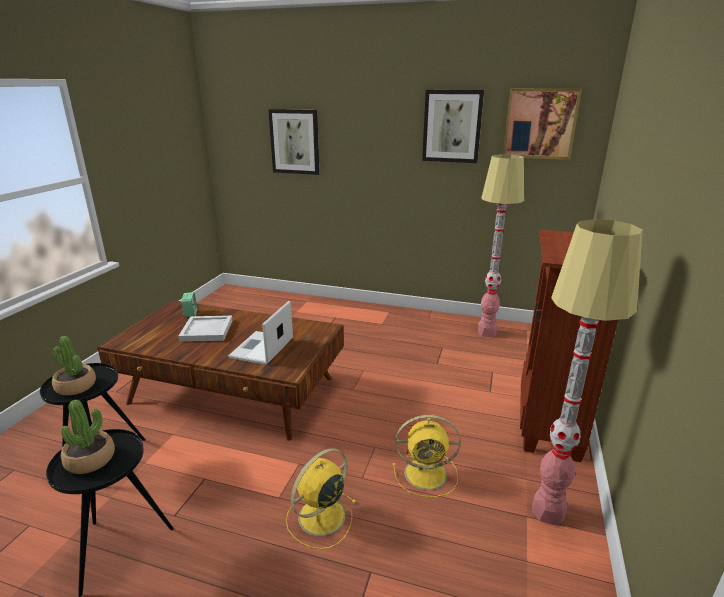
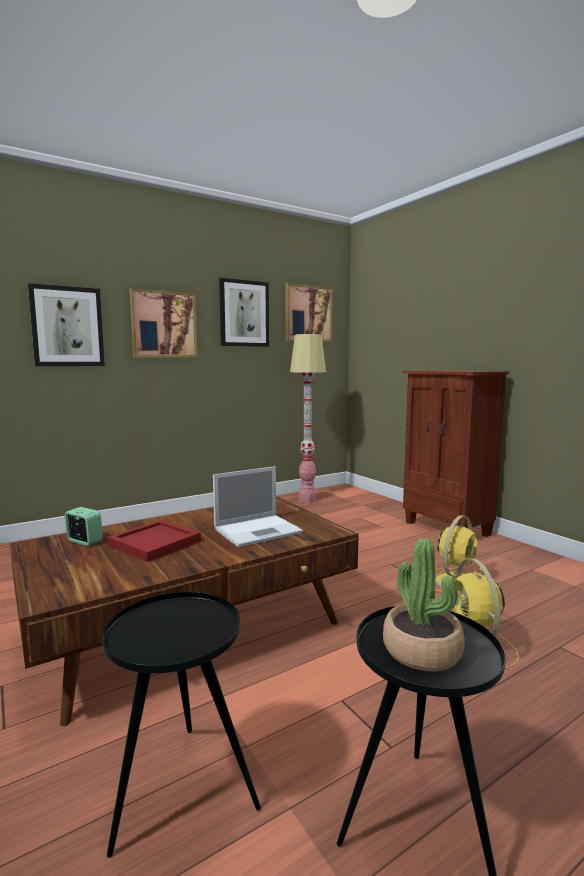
camera: 50 degrees left, 15 degrees down
(76, 386) = (176, 634): potted plant -> none
(206, 330) = (153, 543): white tray -> red tray
(261, 349) = (259, 530): laptop -> laptop turned 90 degrees counterclockwise
(368, 139) = (164, 324): none -> picture
(548, 511) = (532, 562): floor lamp -> none

